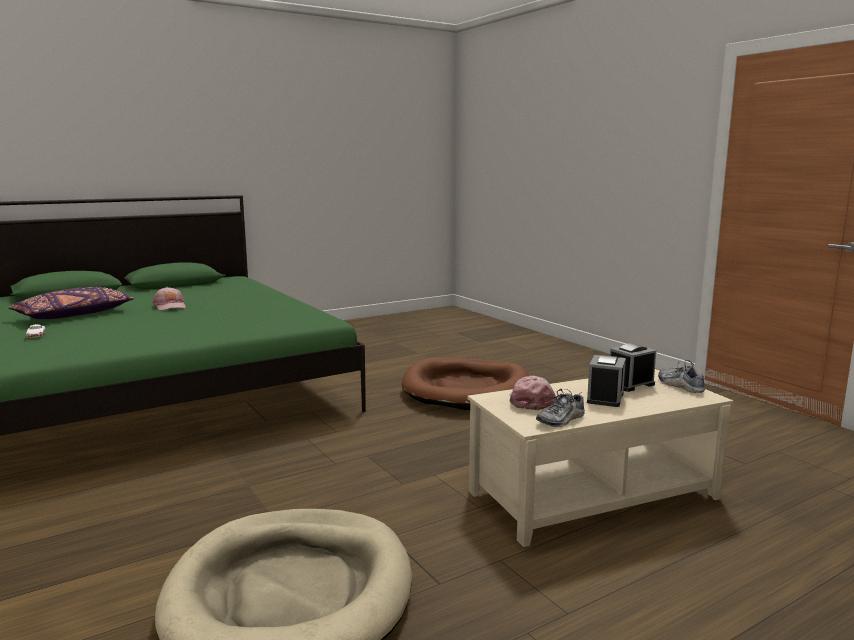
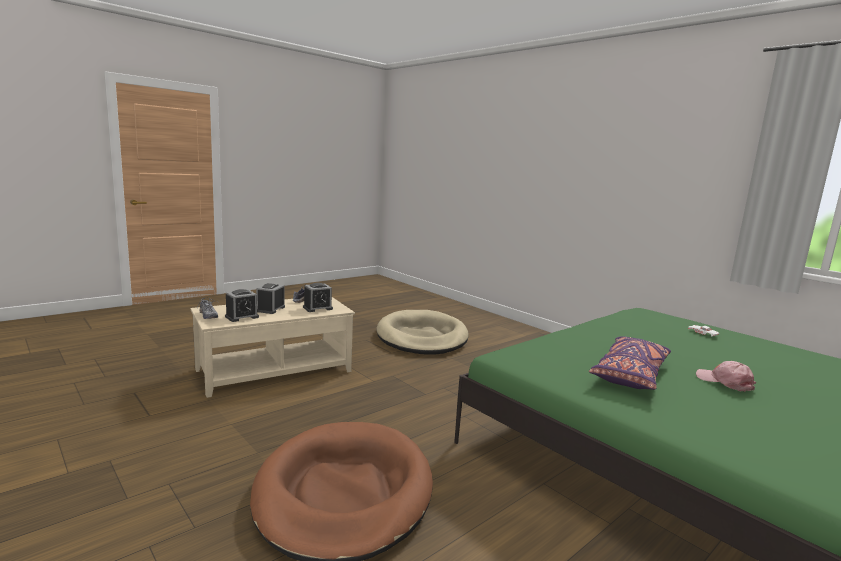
camera: 170 degrees right, 0 degrees up
(74, 315) = (769, 363): purple pillow -> purple pillow (630, 374)
(530, 401) = (318, 308): pink cap -> alarm clock

